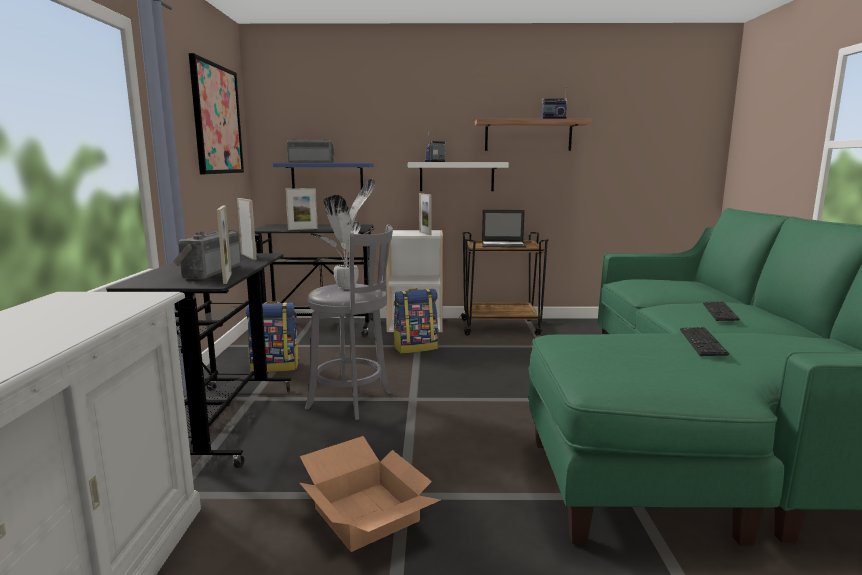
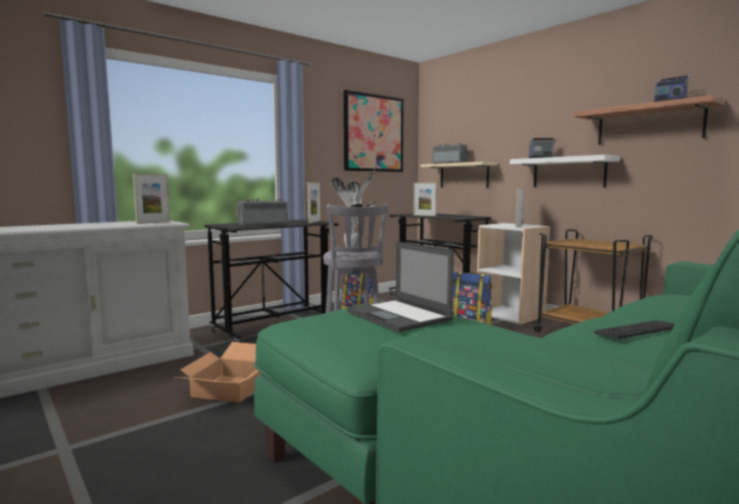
camera: 50 degrees right, 5 degrees down
(227, 278) = (252, 226): picture frame -> picture frame (153, 222)
(327, 177) = (464, 175): blue shelf -> beige shelf
(504, 245) = (595, 245): laptop -> laptop (399, 316)
(702, 343) = (460, 330): keyboard -> none

